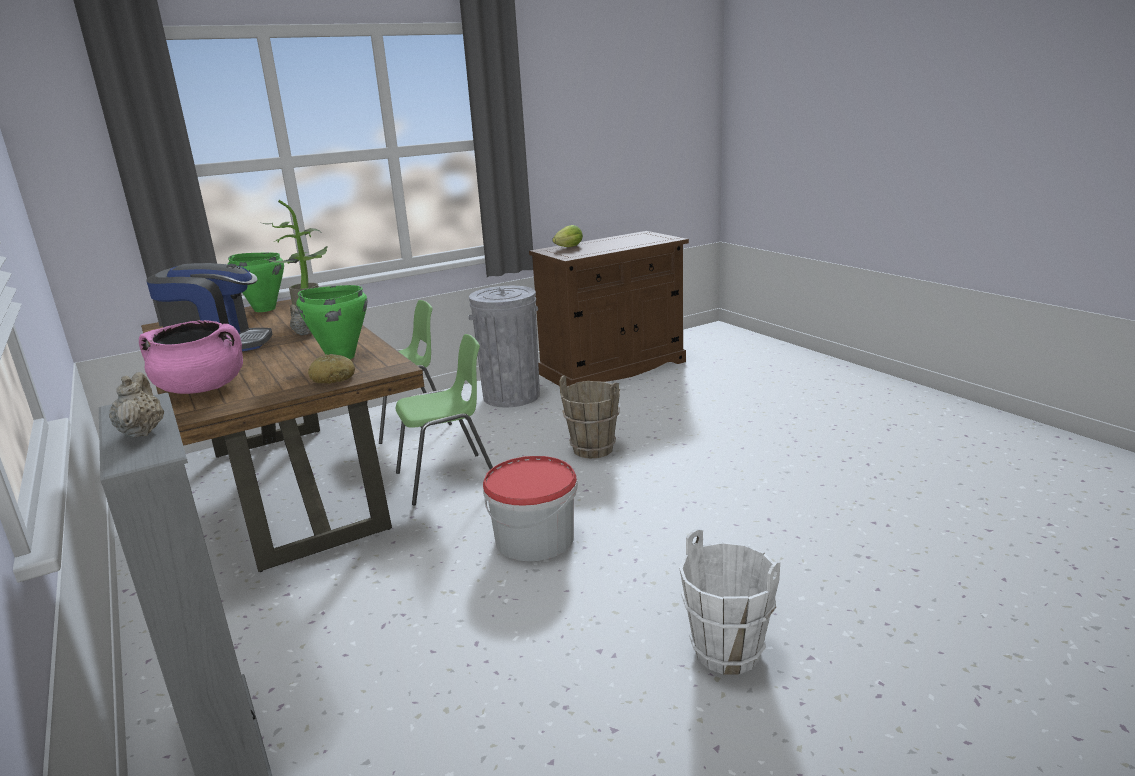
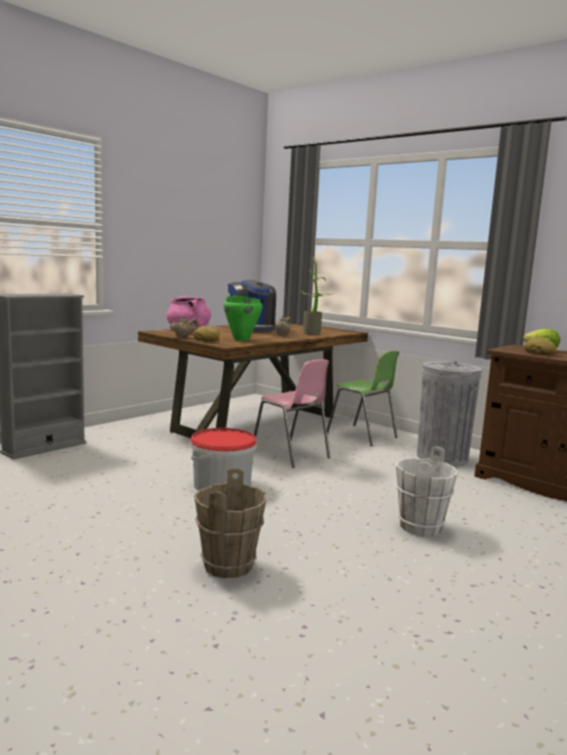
camera: 70 degrees right, 10 degrees down
(142, 432) = (36, 294): beige teapot -> beige teapot (183, 337)
(264, 309) = (325, 328): green cooking pot -> none
(448, 478) = (291, 454): green chair -> pink chair
(591, 250) = (539, 353): none -> bread
(593, 449) = (369, 492): brown bucket -> brown bucket (229, 566)
(726, 652) = (92, 551): white bucket -> white bucket (419, 526)

